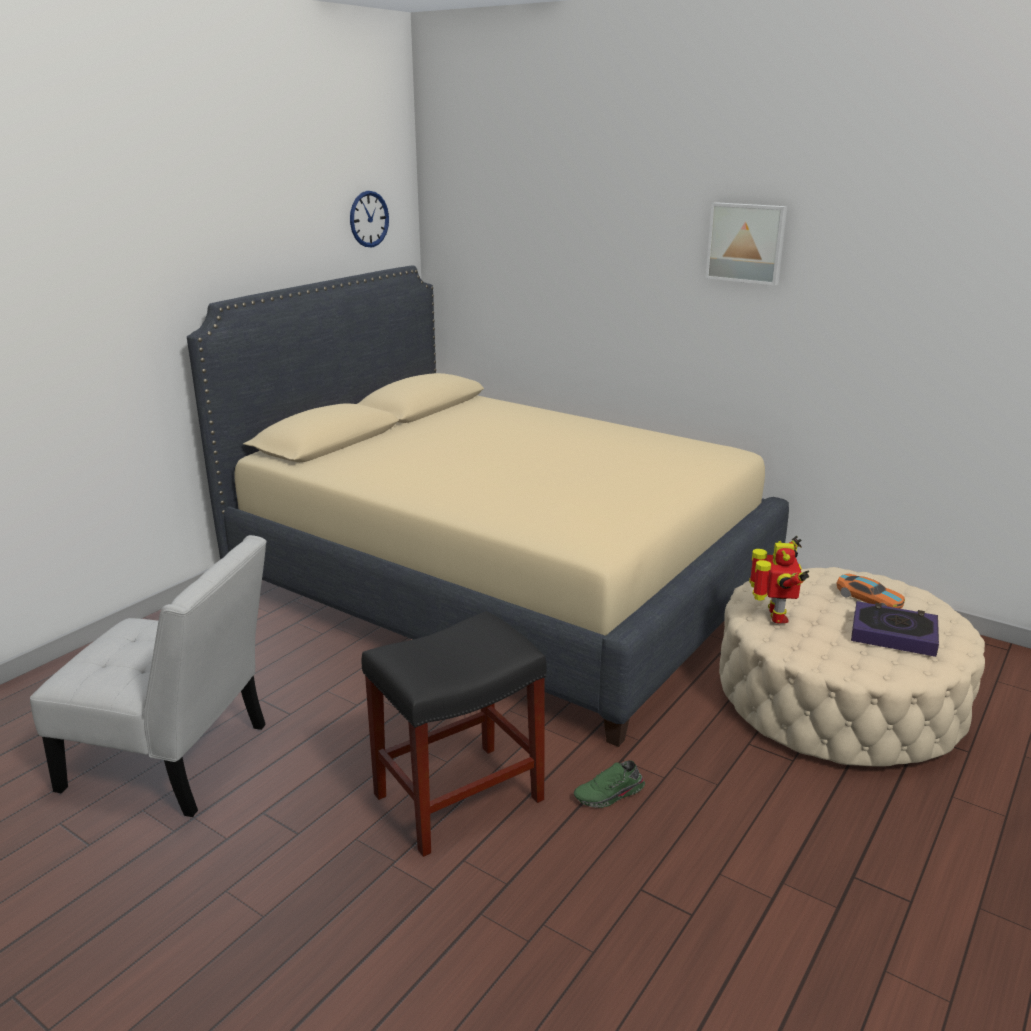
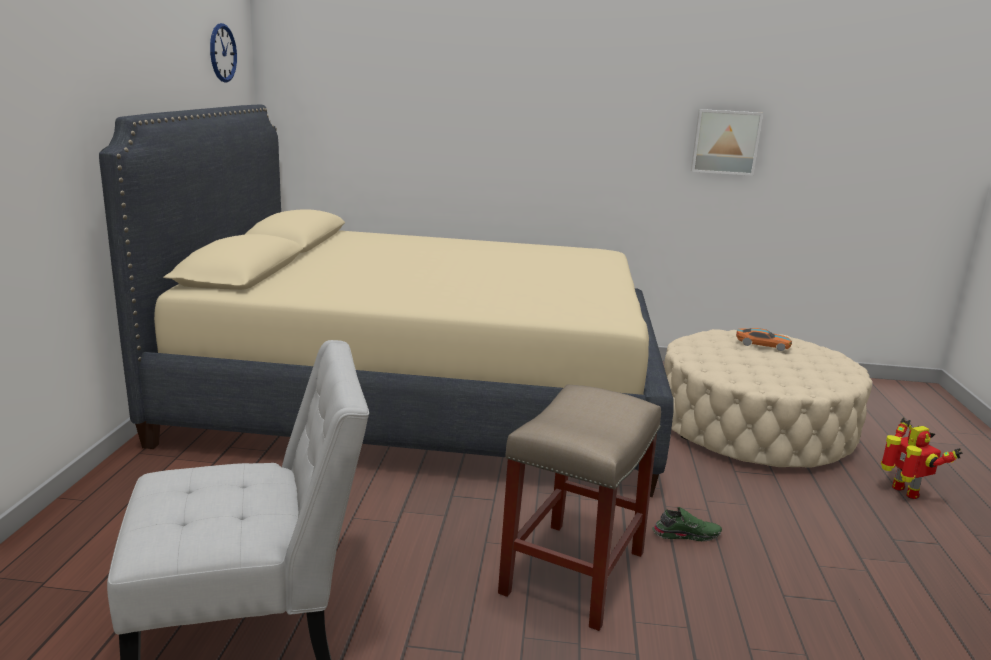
camera: 30 degrees left, 5 degrees down
(457, 798) = (573, 574): black stool -> beige stool
(609, 795) = (685, 534): green shoe -> green shoe turned 135 degrees counterclockwise
(746, 243) = (597, 77): picture -> picture (725, 142)
(775, 616) = (722, 365): toy robot -> toy robot (904, 493)
(893, 634) = (805, 362): book -> none

